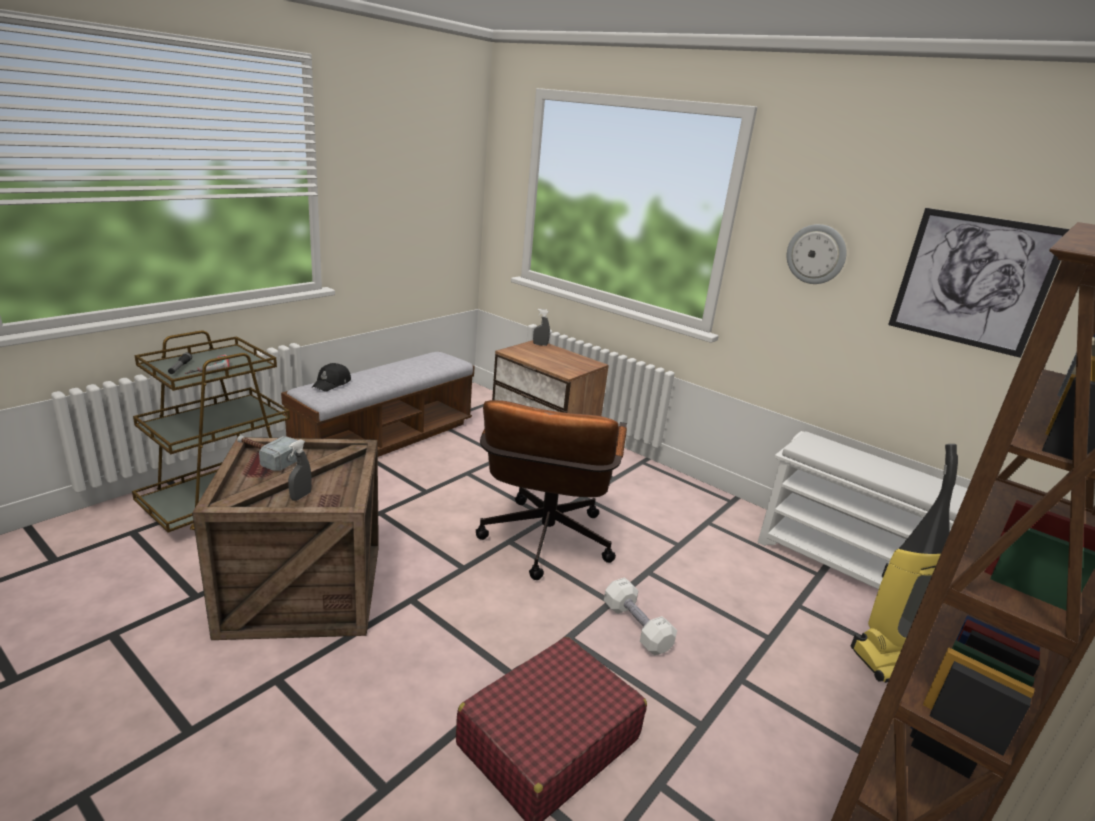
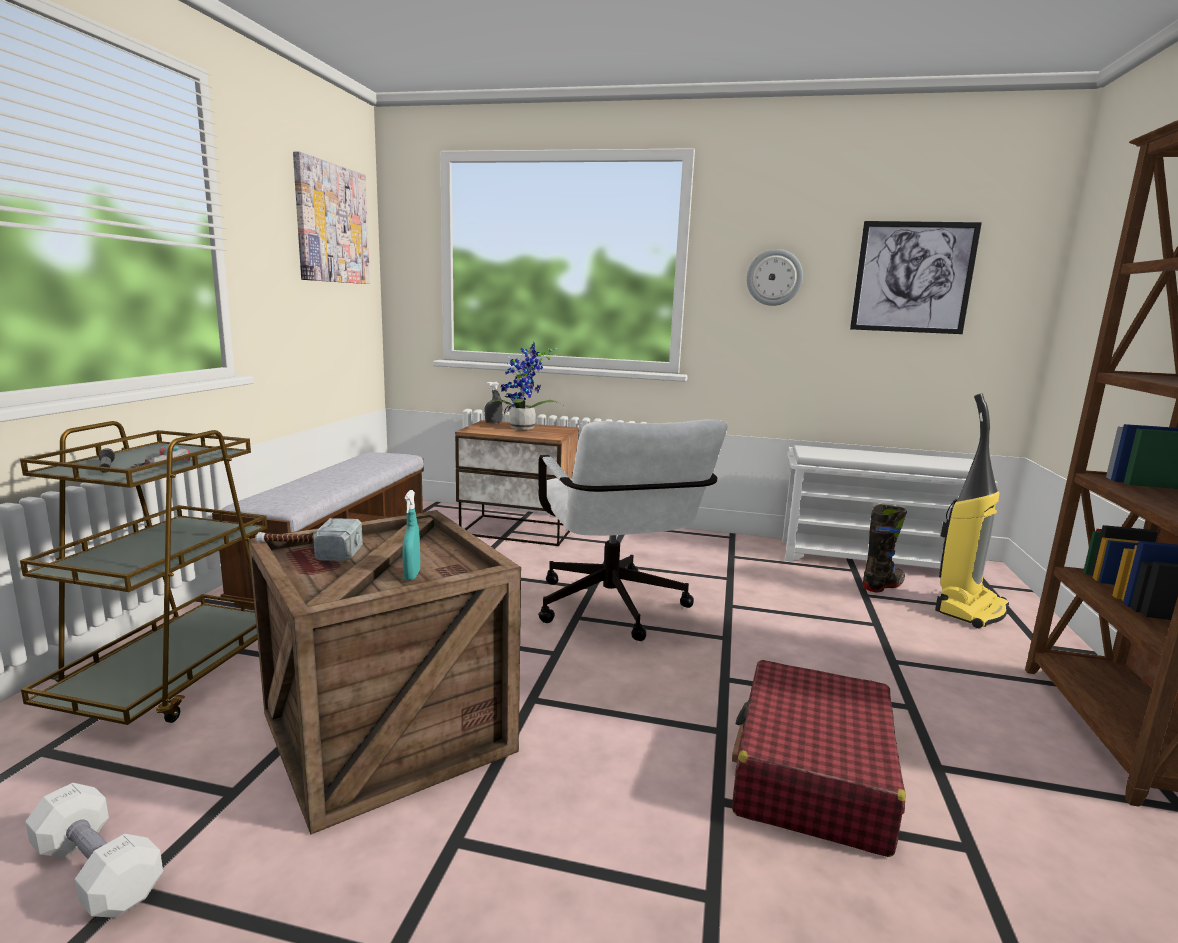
camera: 25 degrees left, 10 degrees down
(301, 496) = (412, 575): grey spray bottle -> turquoise spray bottle
(332, 383) = (279, 492): black cap -> none
(431, 157) = (332, 224): none -> picture
(544, 545) = (614, 611): brown office chair -> white office chair
(555, 358) = (523, 429): none -> potted plant
(636, 627) = (771, 650): white dumbbell -> white dumbbell (97, 871)
(829, 601) = (883, 586): none -> black boot

